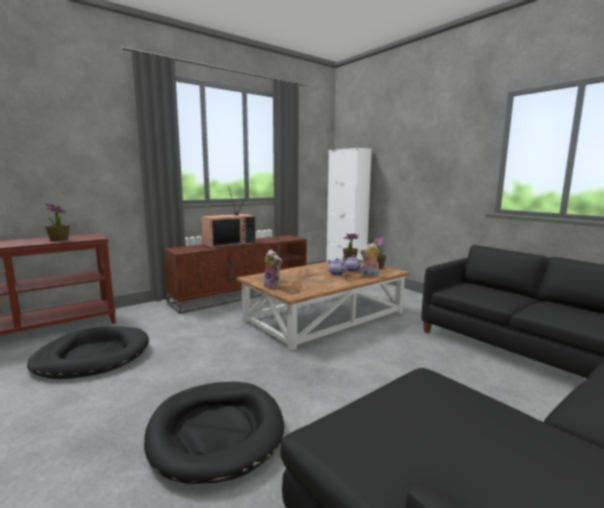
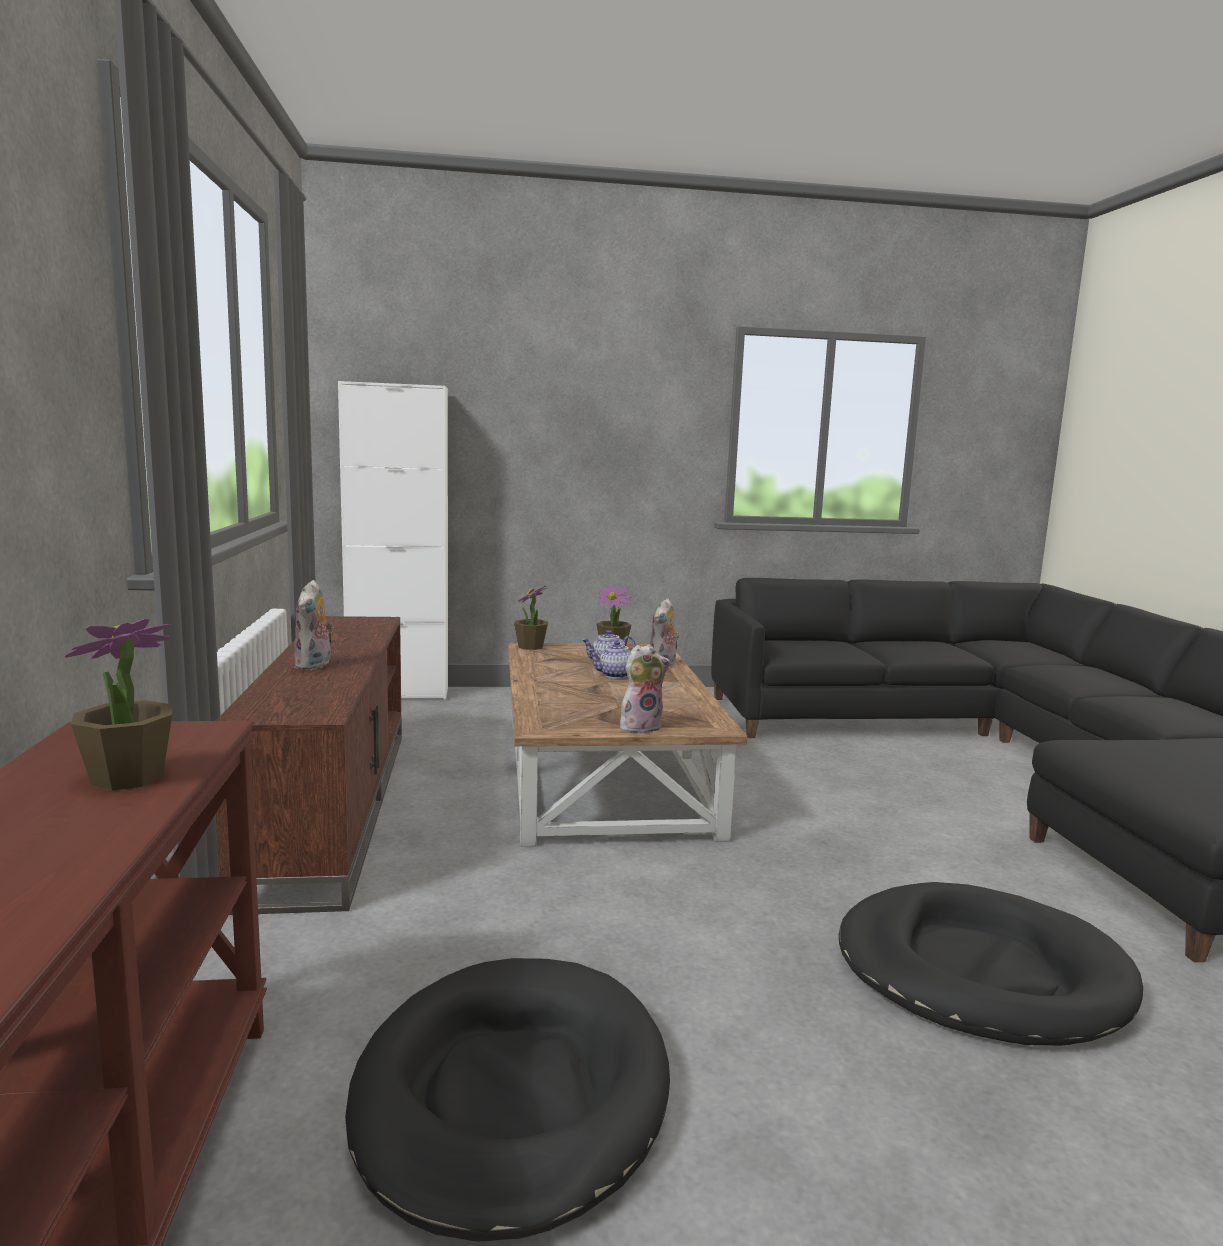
camera: 60 degrees left, 0 degrees up
(229, 243) = (314, 665): television -> plush toy

